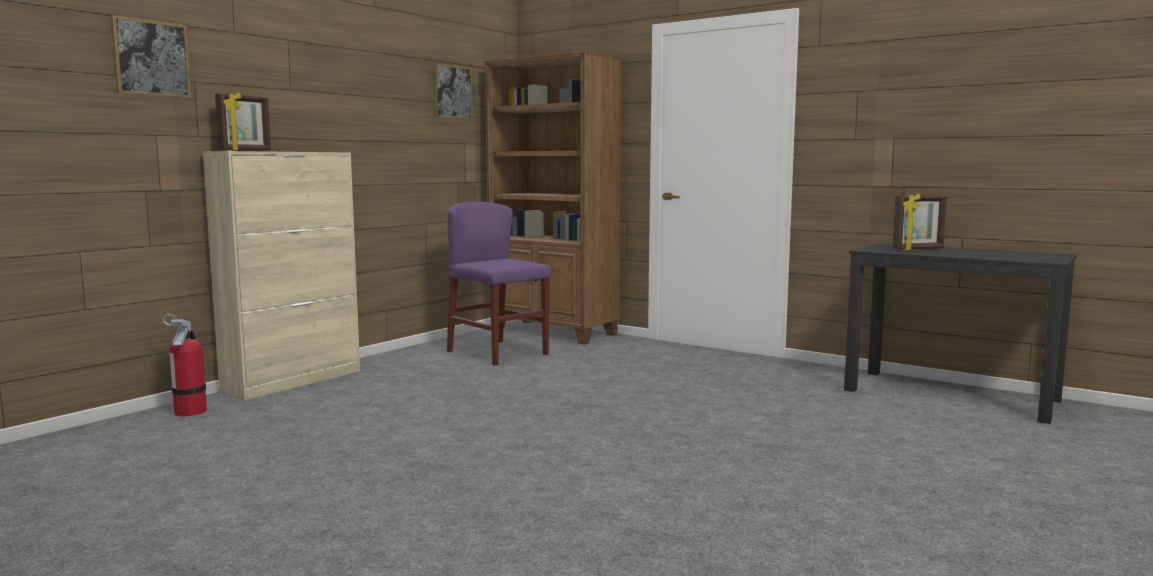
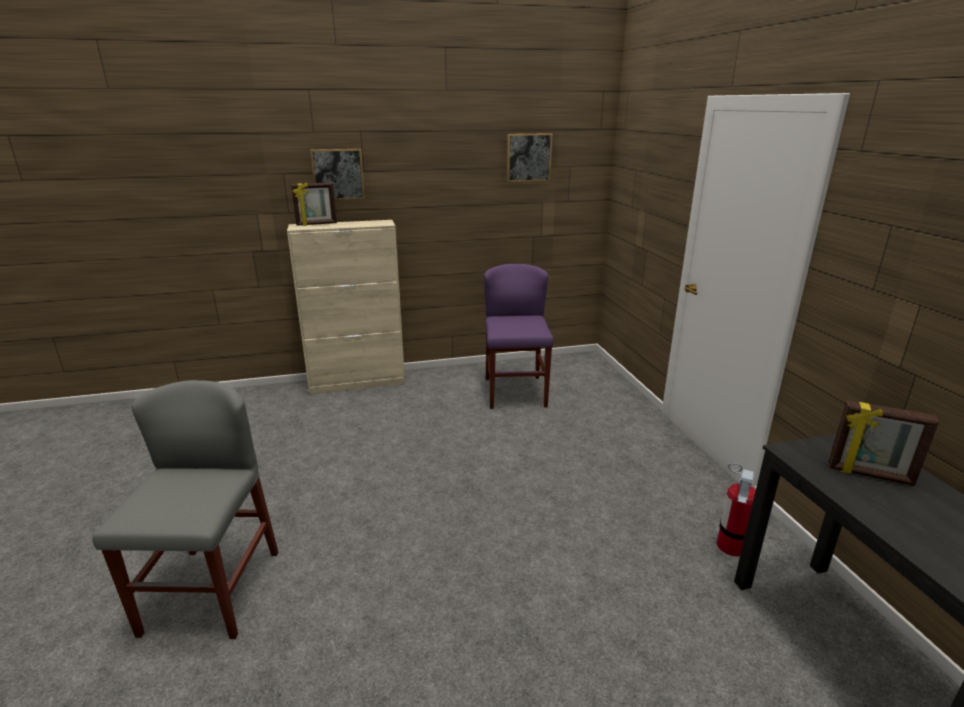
camera: 40 degrees right, 15 degrees up
(151, 58) = (247, 161): picture -> picture (338, 174)
(190, 411) = (274, 396): fire extinguisher -> fire extinguisher (731, 545)
(461, 522) = (212, 591): none -> grey chair
(554, 332) = (595, 377): brown bookcase -> none

